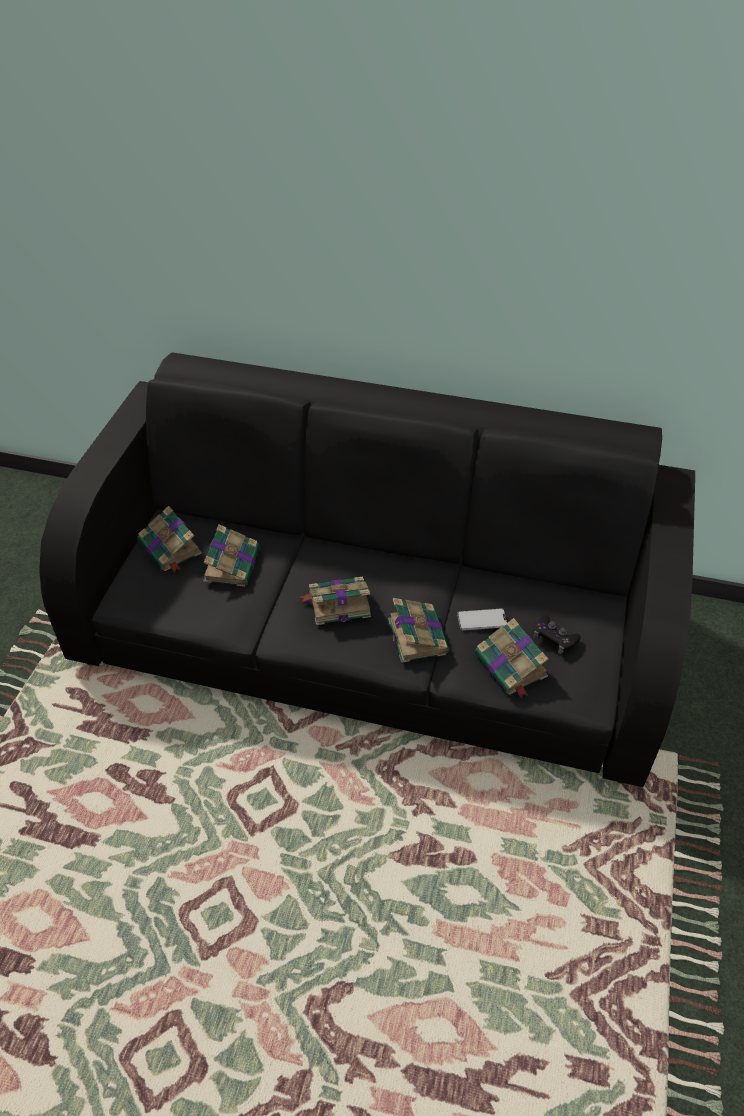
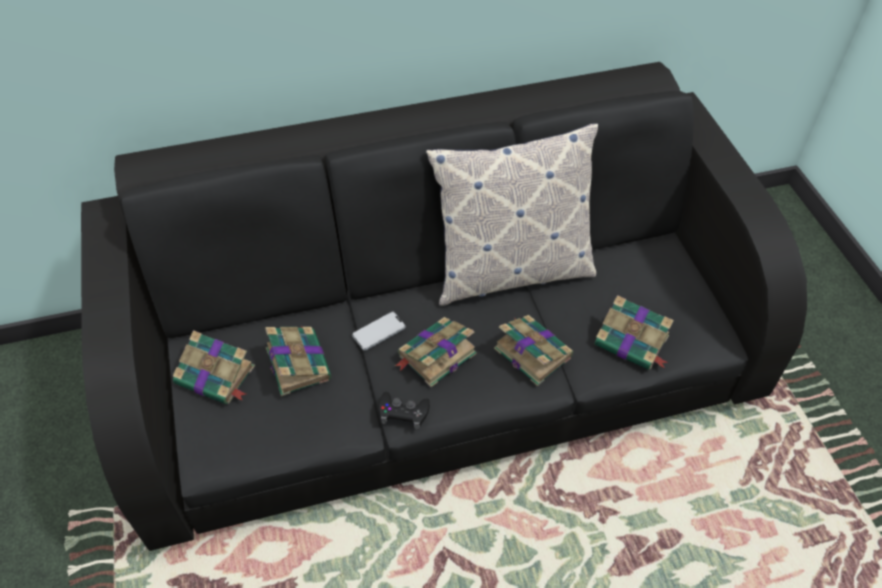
camera: 30 degrees left, 5 degrees up
(450, 567) = (511, 271): none -> pillow
(482, 620) = (576, 309): phone -> phone (378, 331)
(554, 637) = (647, 297): black game controller -> black game controller (403, 412)

